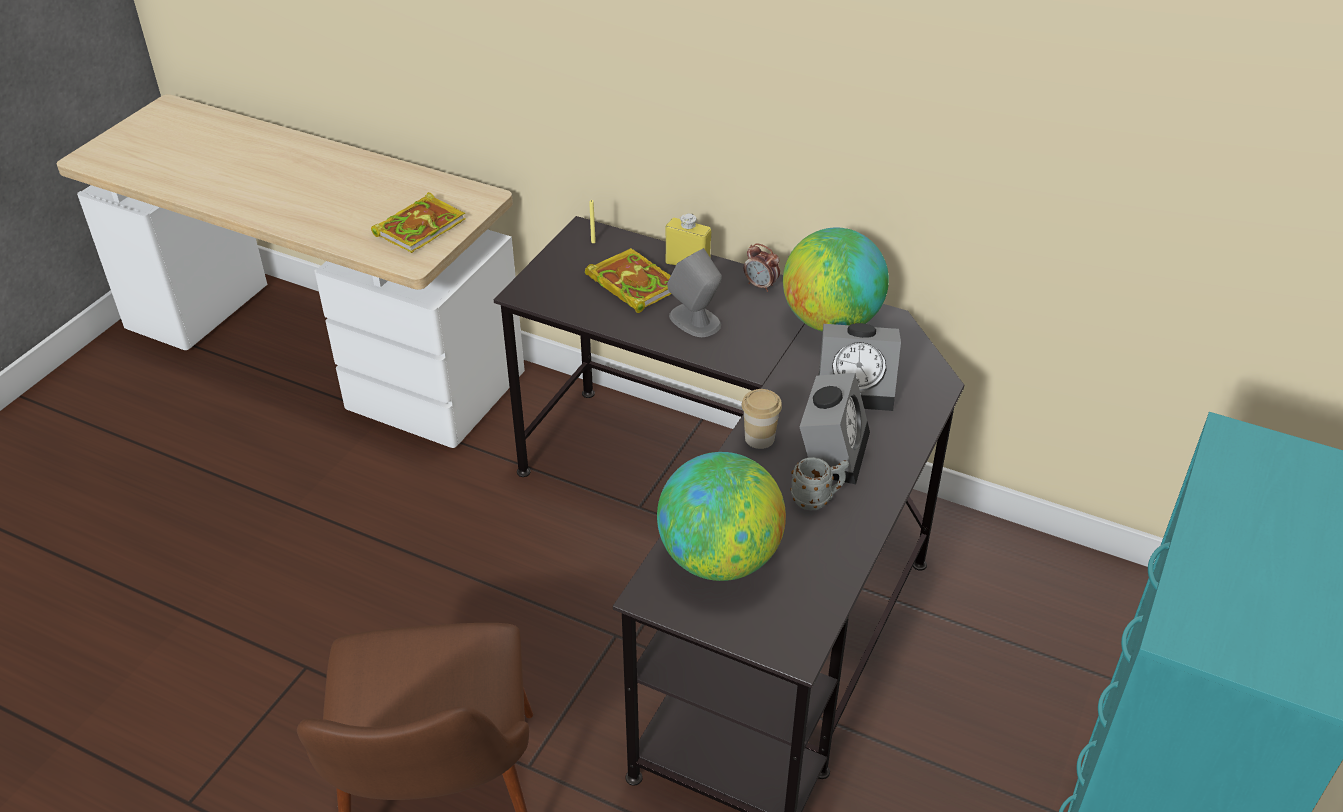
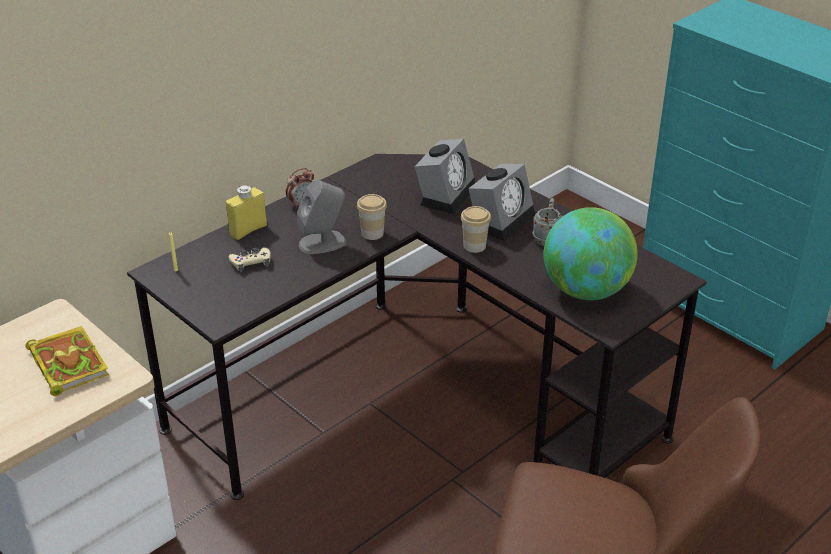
camera: 70 degrees left, 5 degrees down
(631, 283) = (251, 263): book -> beige game controller
(735, 351) = (372, 233): none -> cup
(831, 322) = (366, 185): globe -> none
(833, 449) = (502, 219): alarm clock -> alarm clock turned 90 degrees clockwise

